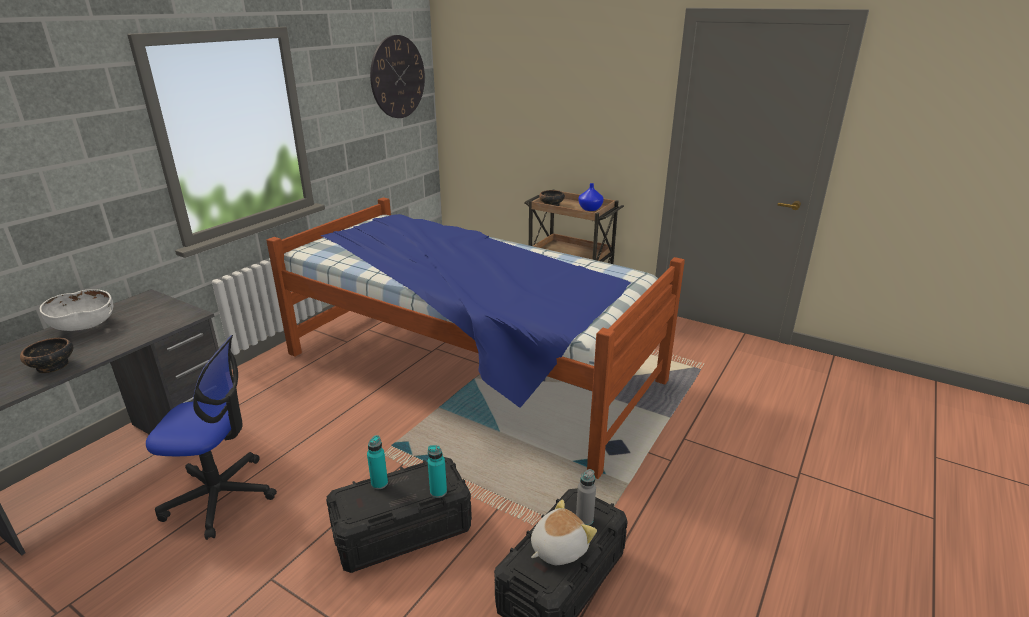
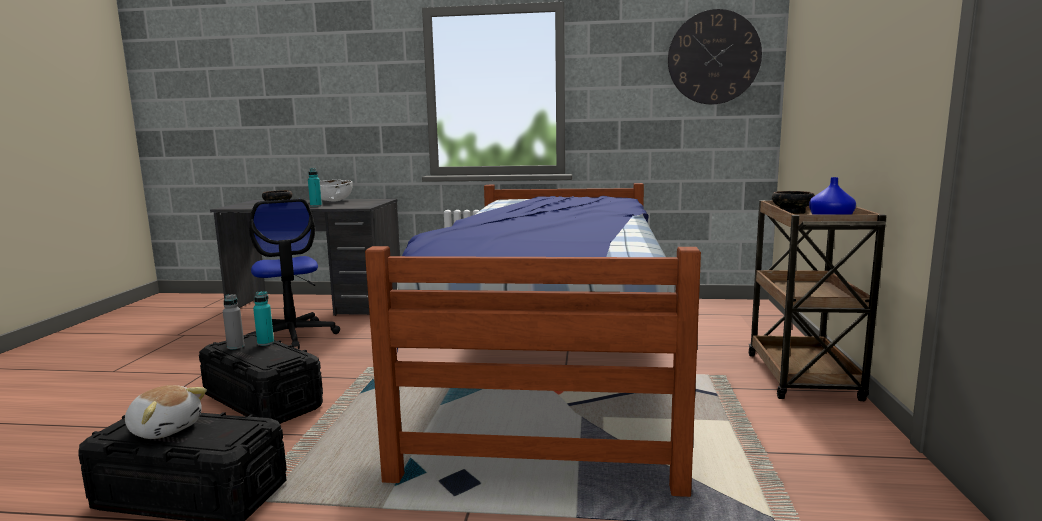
camera: 65 degrees right, 15 degrees down
(438, 491) = (257, 363): turquoise bottle -> turquoise bottle (316, 206)
(584, 519) = (215, 434): grey bottle -> grey bottle (235, 346)

